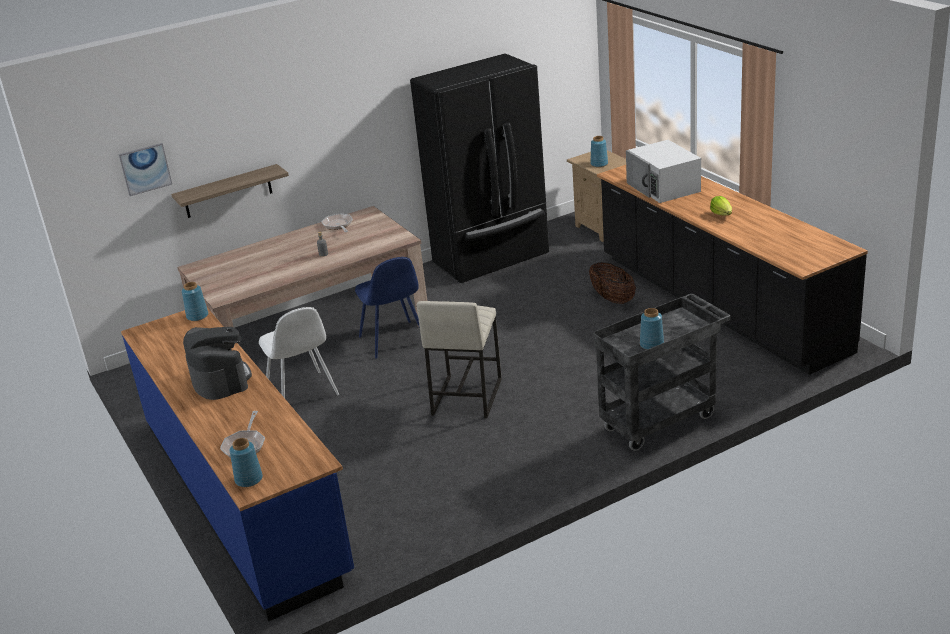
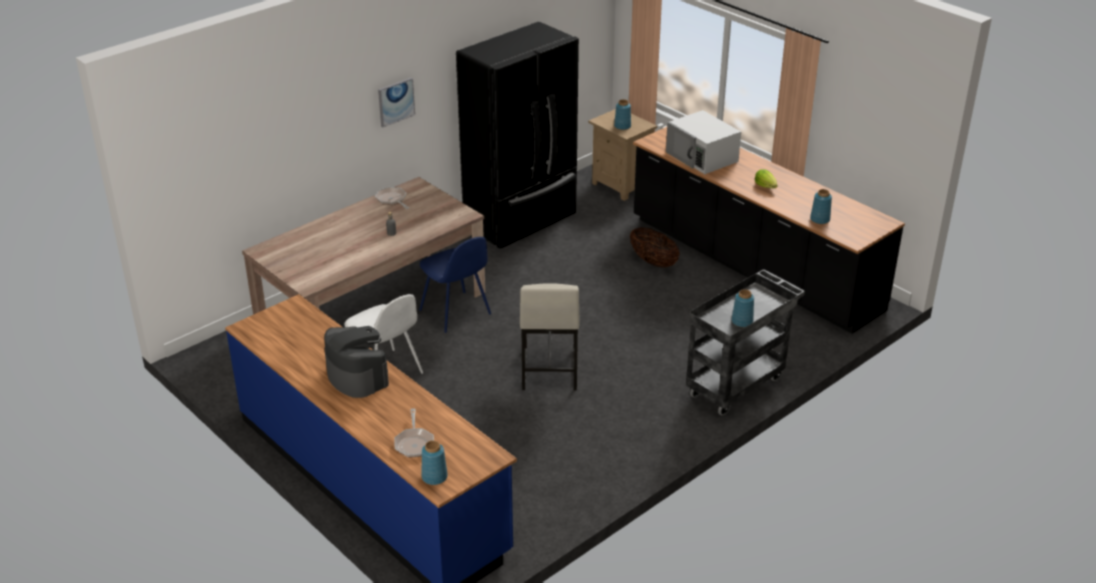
camera: 15 degrees left, 5 degrees up
(145, 169) = (214, 154): picture -> picture (396, 102)
(197, 316) = (298, 308): blue vase -> blue vase (819, 219)
(227, 191) = (287, 171): shelf -> none

